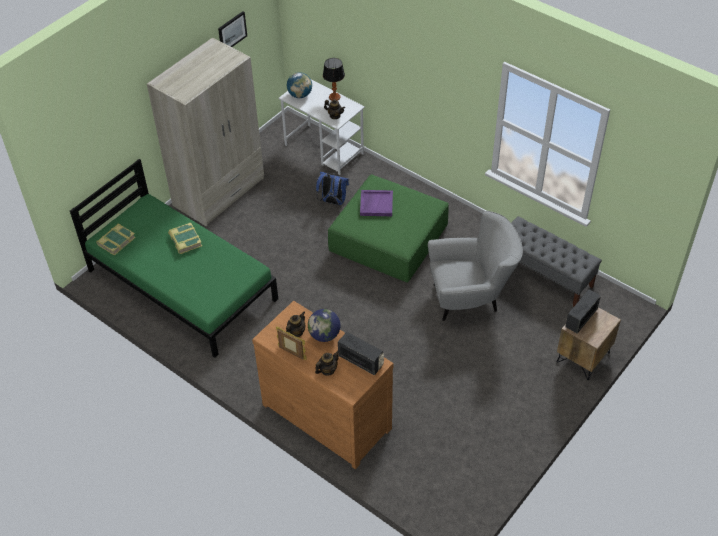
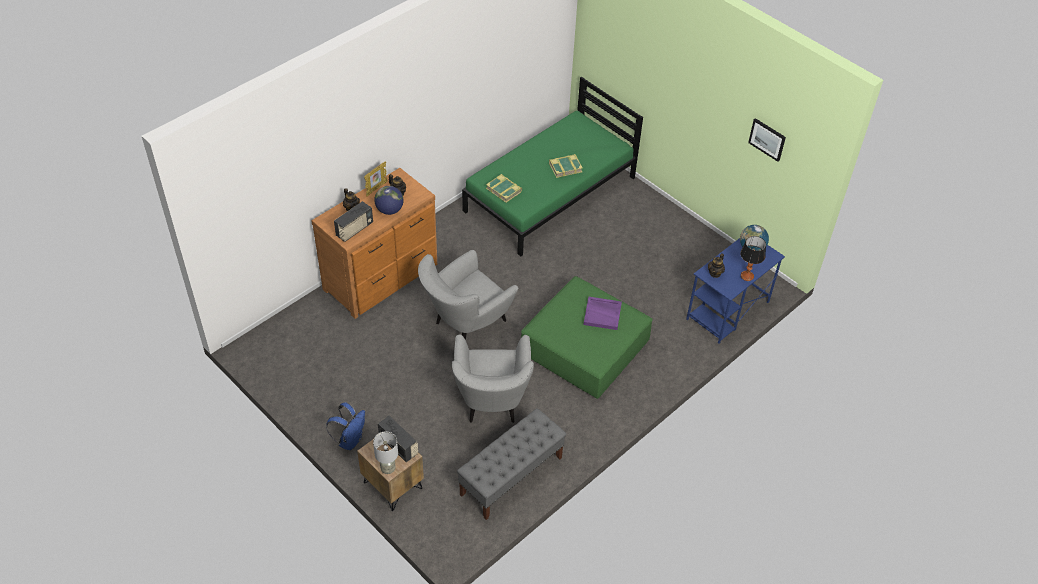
camera: 95 degrees right, 0 degrees up
(116, 241) = (572, 126): book -> book (504, 190)
(219, 192) = (668, 224): beige wardrobe -> none
(324, 149) = (727, 311): white desk -> blue desk
(332, 201) = (645, 309): blue backpack -> blue backpack (350, 440)
(379, 331) = (466, 324): none -> grey armchair
(608, 322) = (387, 469): none -> grey table lamp

